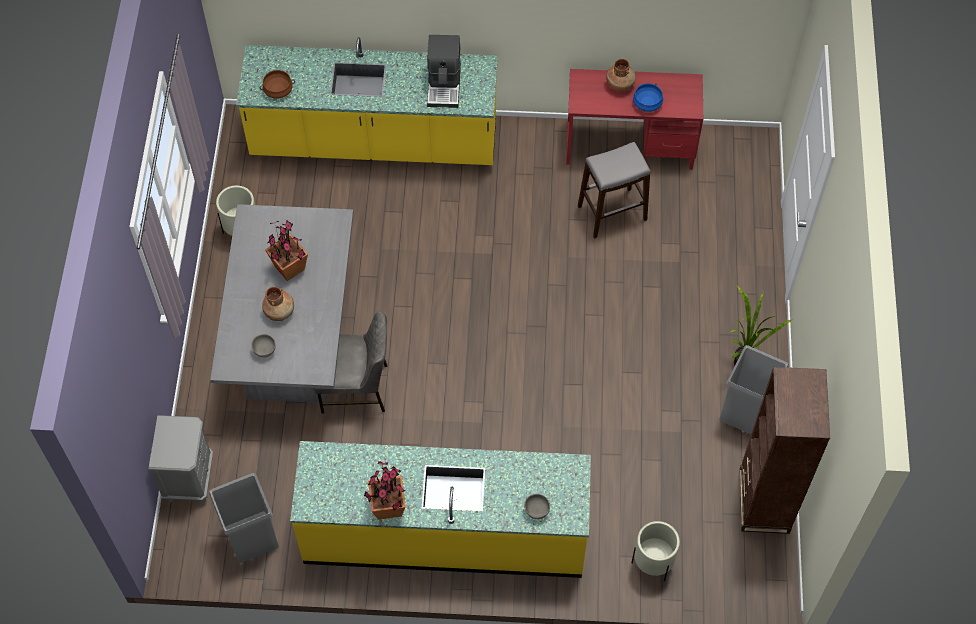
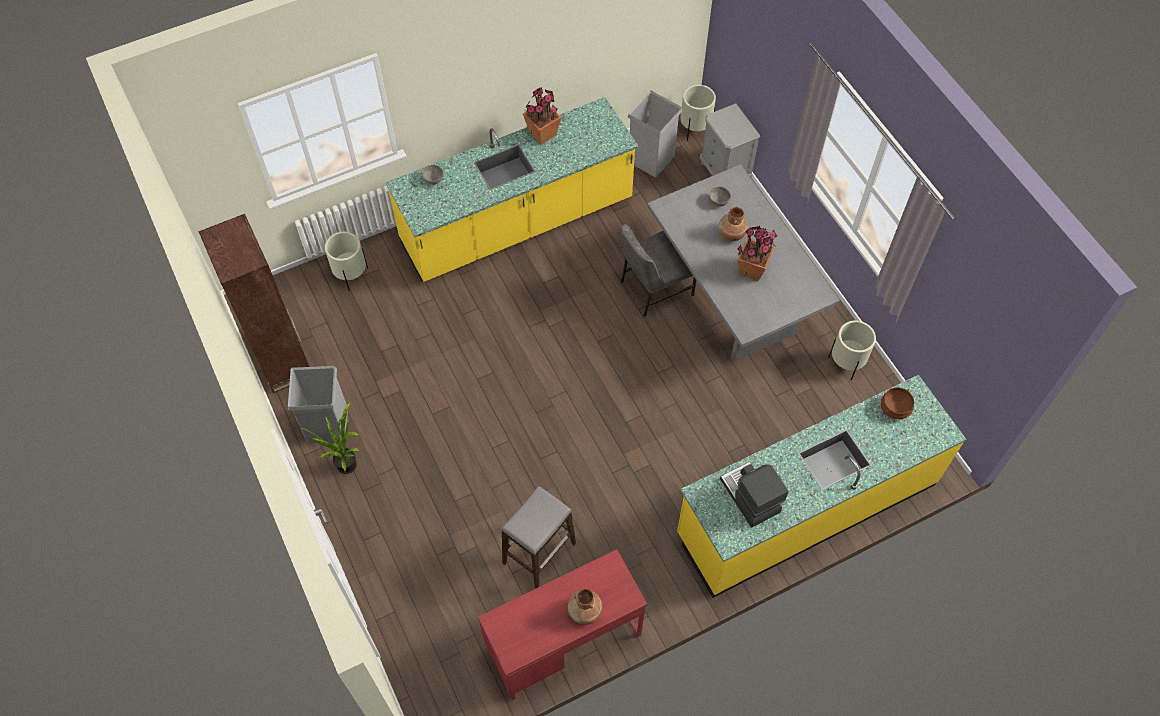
camera: 150 degrees right, 0 degrees up
(176, 548) = (695, 129): none -> beige planter
(647, 103) = (544, 603): blue cooking pot -> none

